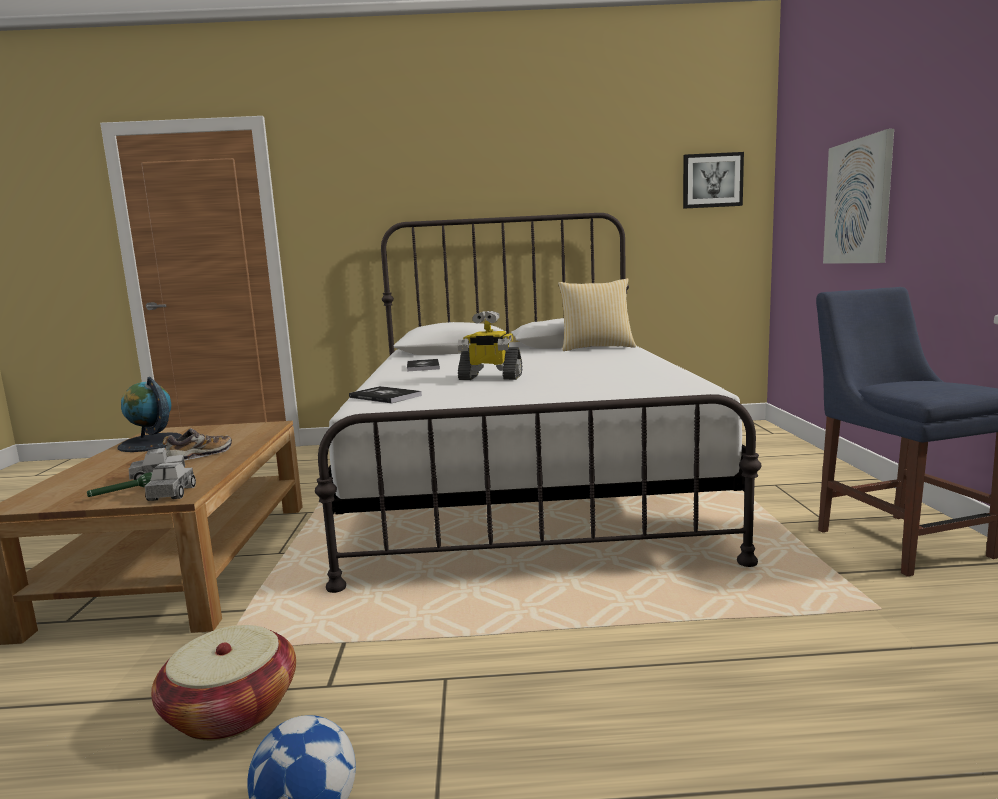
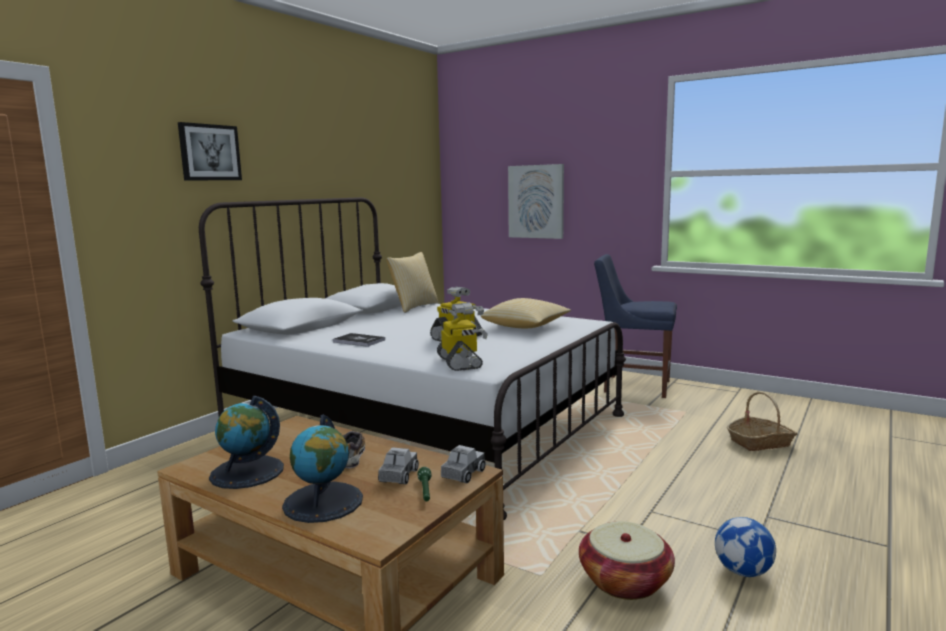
camera: 55 degrees left, 0 degrees up
(93, 473) = (323, 502): none -> globe
(172, 494) = (463, 474): toy truck -> toy truck turned 90 degrees clockwise
(385, 396) = (460, 363): book -> toy robot
(596, 380) = (526, 326): none -> pillow
(712, 180) = (413, 175): picture -> picture (209, 152)
(890, 723) = (760, 442): none -> basket

